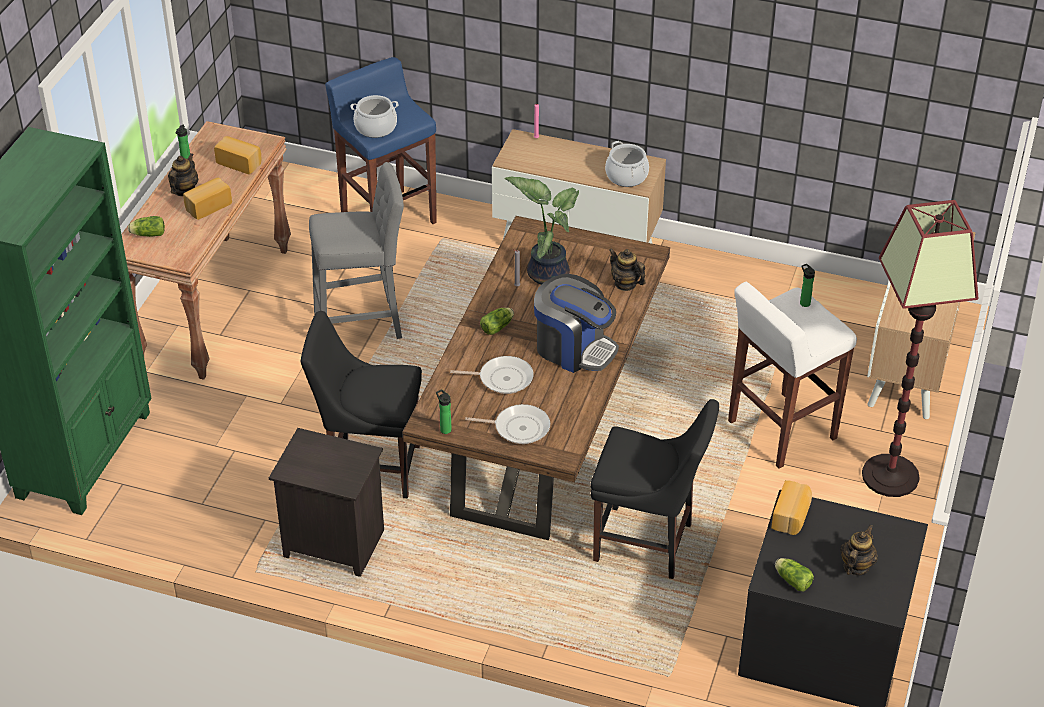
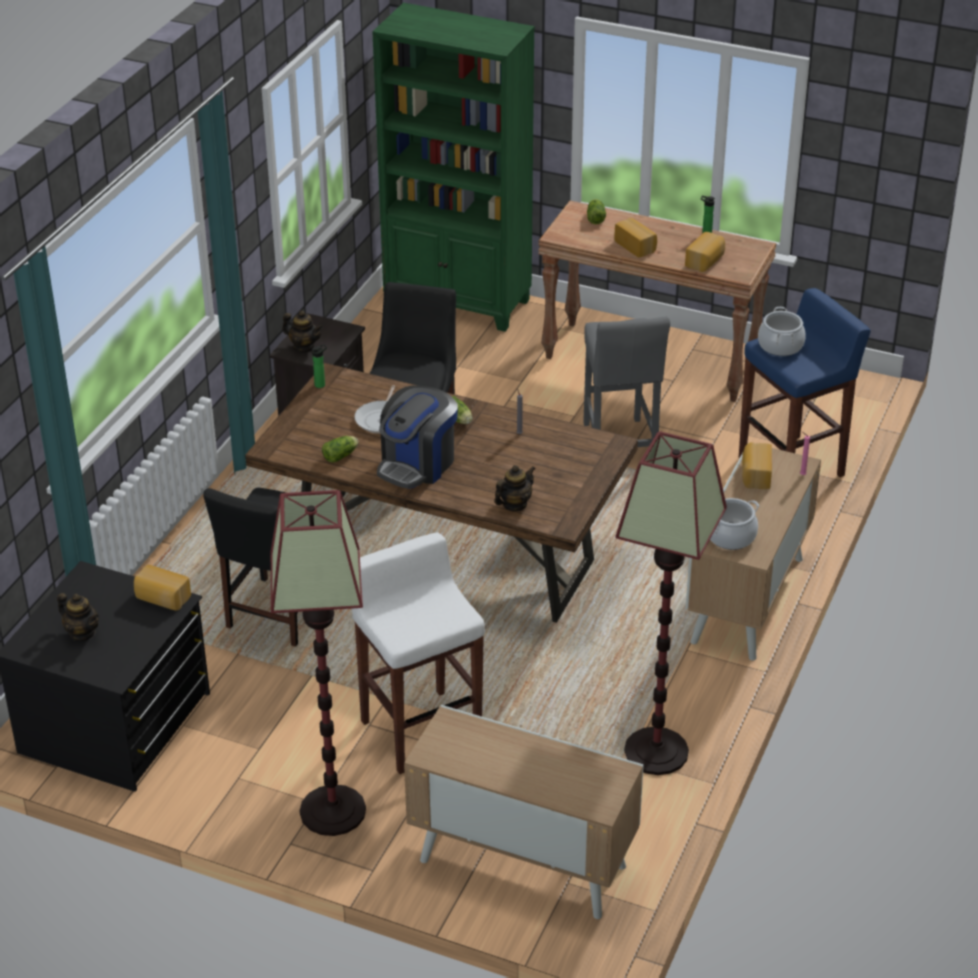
camera: 95 degrees right, 5 degrees down
(184, 190) = (661, 234): teapot -> teapot (304, 347)
(518, 428) = (312, 425): frying pan -> none
(539, 163) = (755, 475): none -> bread
(547, 272) = (539, 454): potted plant -> none
(770, 294) = (657, 751): none -> floor lamp
(792, 580) = (81, 589): lettuce -> lettuce (341, 455)
(804, 302) = (452, 619): bottle -> none

